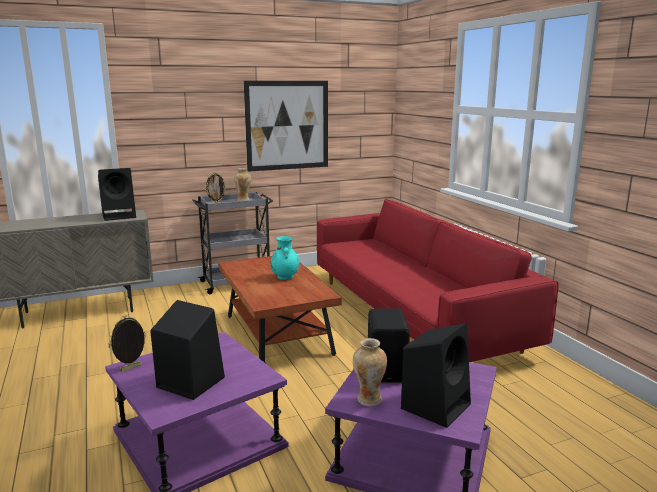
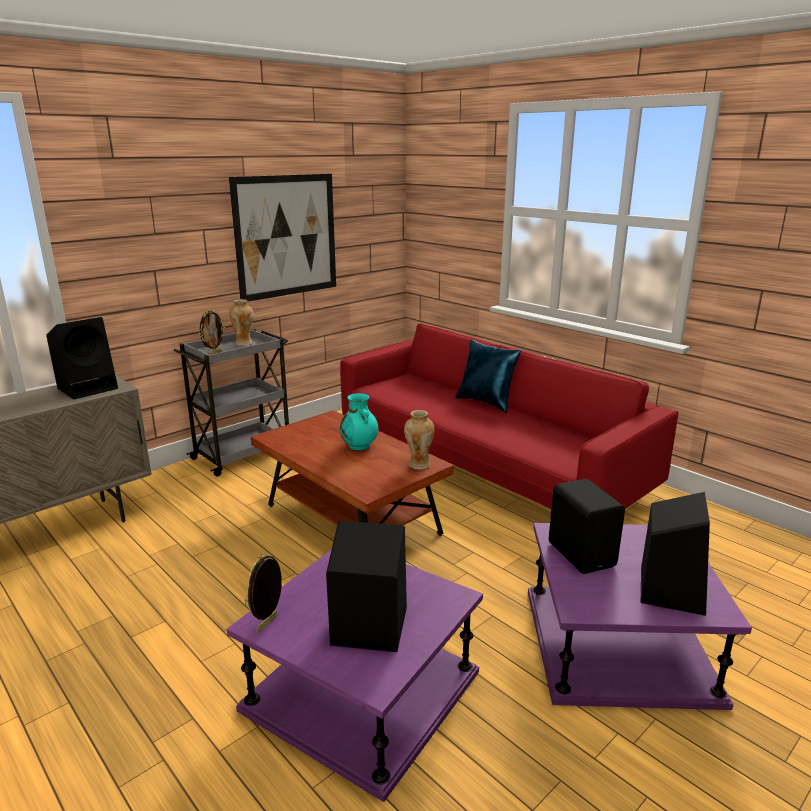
camera: 20 degrees left, 5 degrees up
(368, 399) = (597, 599): vase -> vase (418, 465)
(416, 263) = (486, 402): none -> blue pillow

